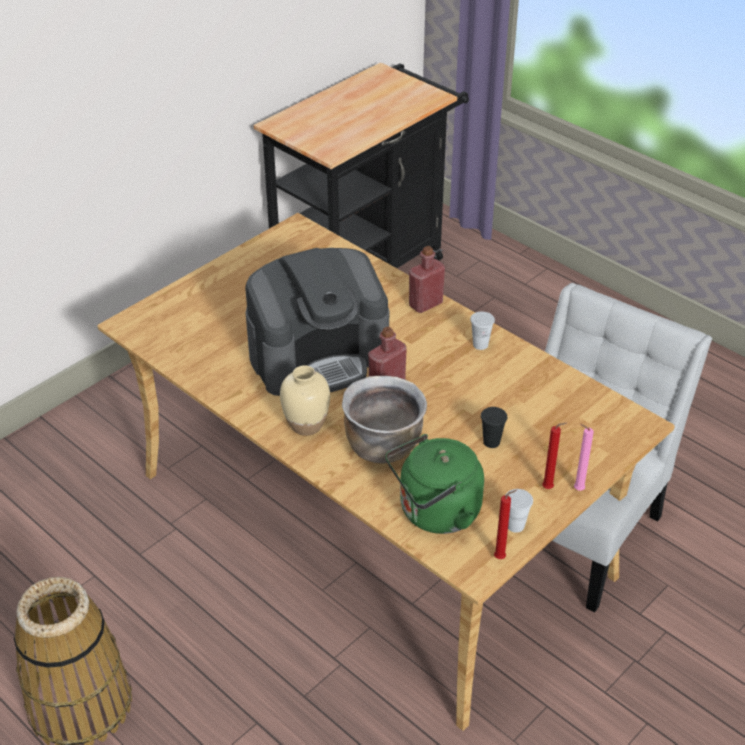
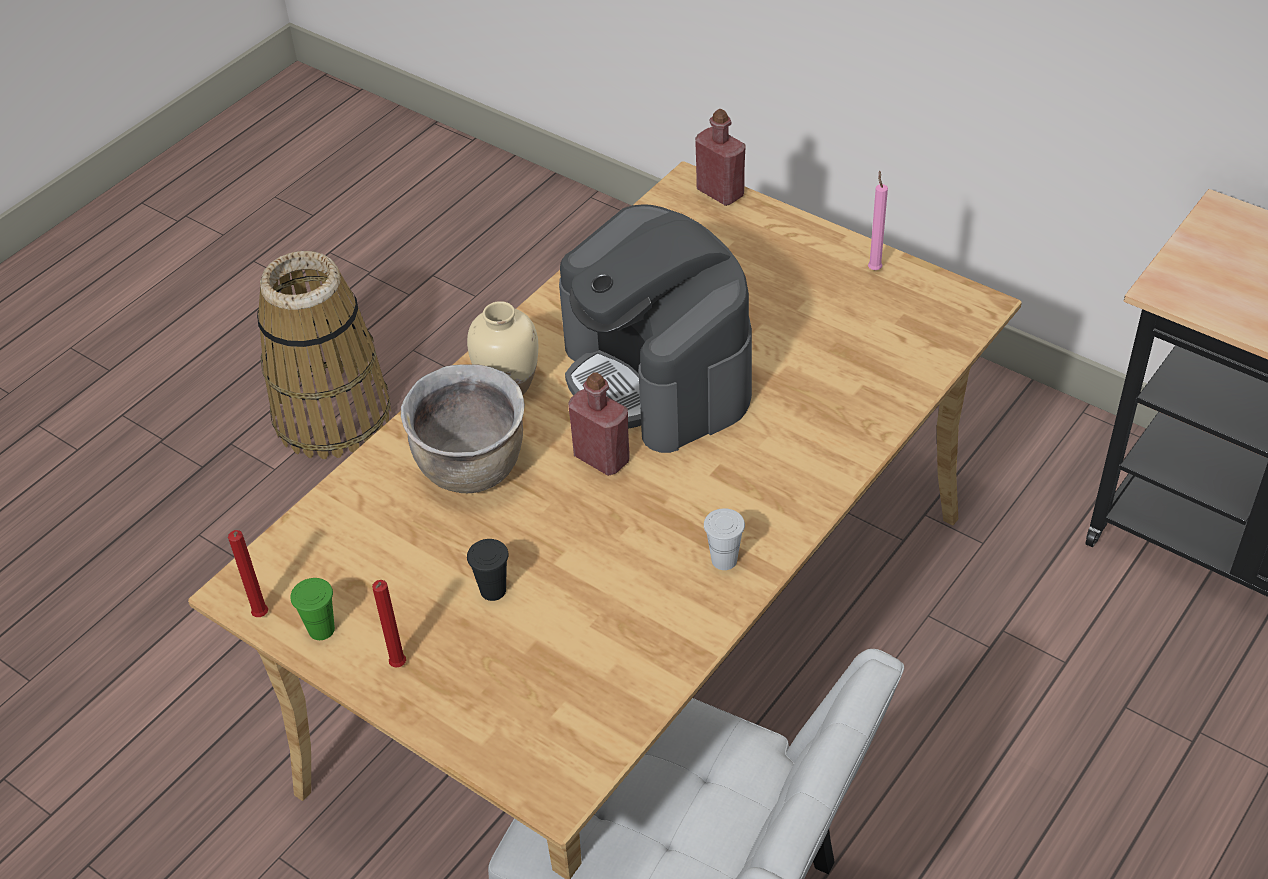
camera: 85 degrees right, 5 degrees up
(425, 304) = (814, 482): red bottle -> red bottle (720, 192)
(435, 513) = (345, 538): green kettle -> none
(515, 525) = (321, 629): white cup -> green cup
(577, 489) = (396, 702): pink candle -> pink candle (874, 268)

